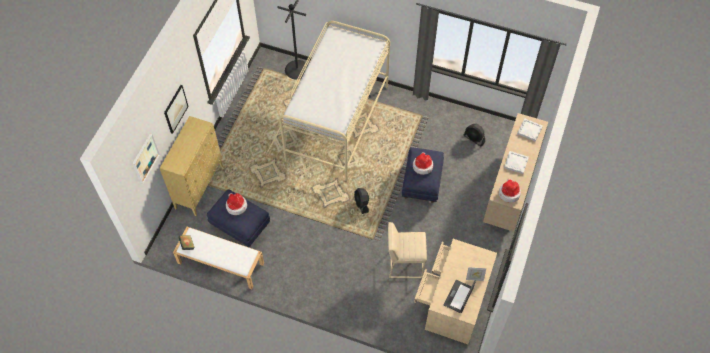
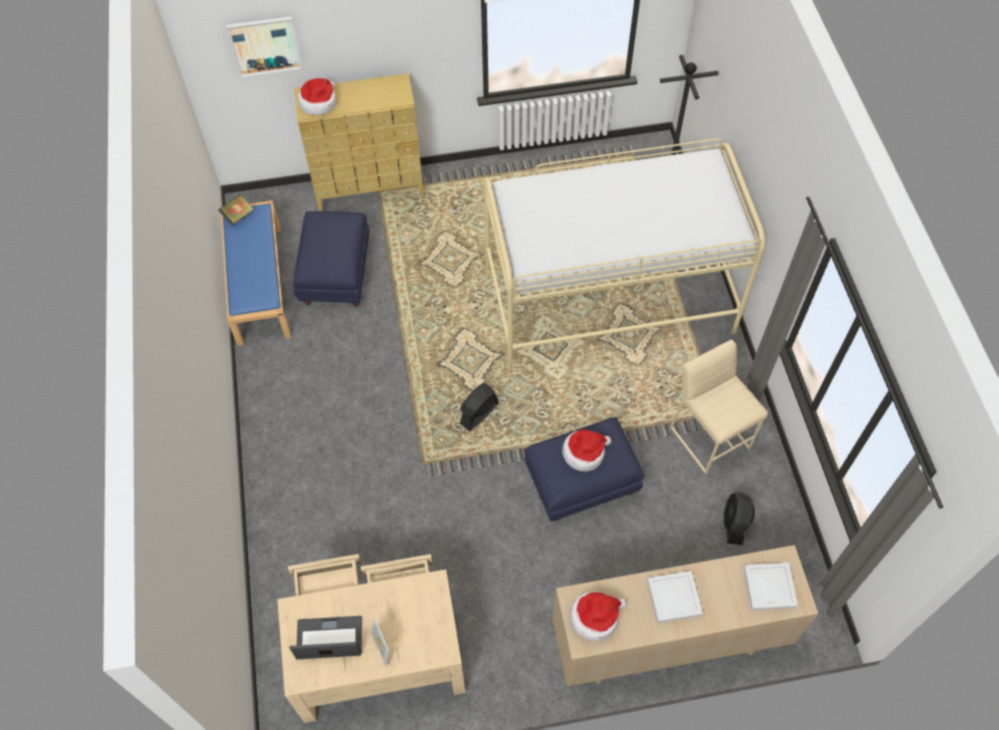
camera: 60 degrees right, 0 degrees up
(175, 109) = (379, 35): picture -> none
(220, 263) = (259, 284): white bench -> blue bench
(236, 206) = (335, 236): hat -> hat (319, 102)
(404, 264) = (403, 537): beige stool -> beige stool (709, 436)

